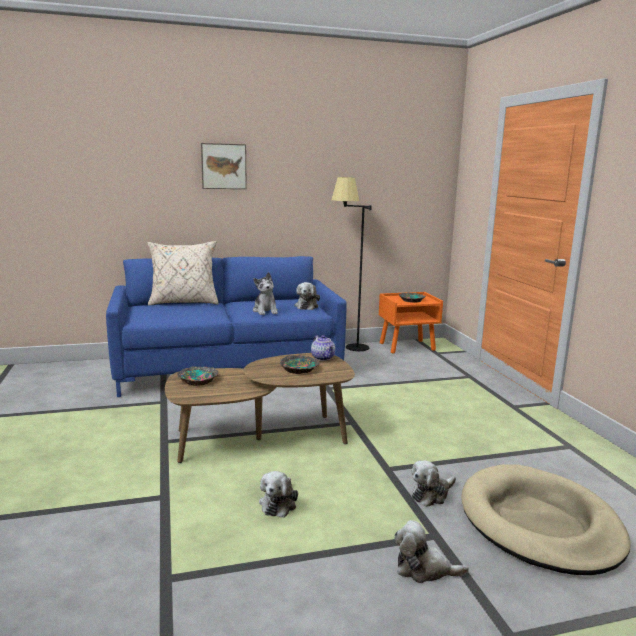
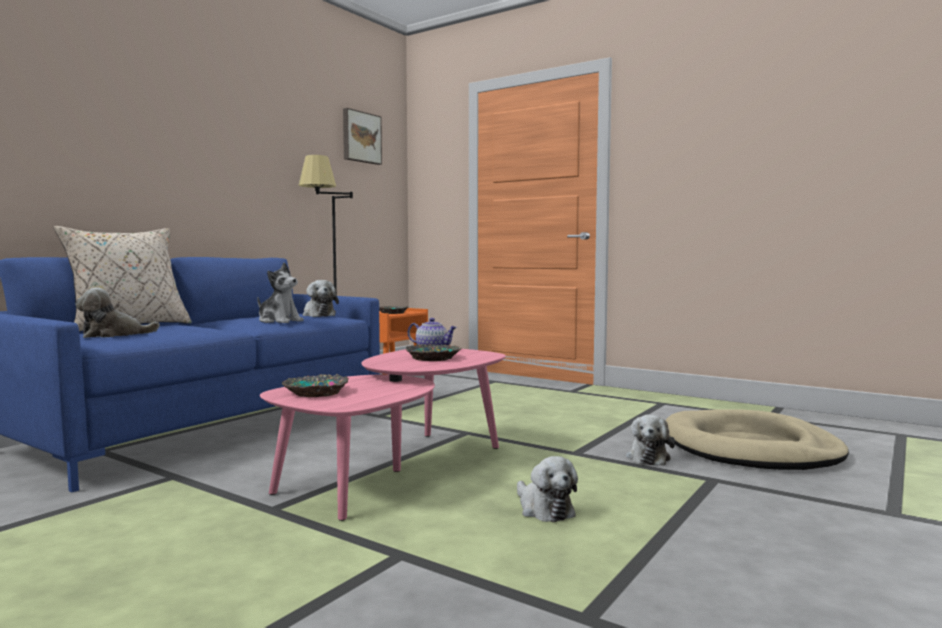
camera: 40 degrees left, 10 degrees down
(223, 166) = (153, 123): picture -> picture (360, 137)
(261, 437) = (396, 469): brown coffee table -> pink coffee table
(424, 569) = (758, 502): plush toy -> plush toy (113, 335)

